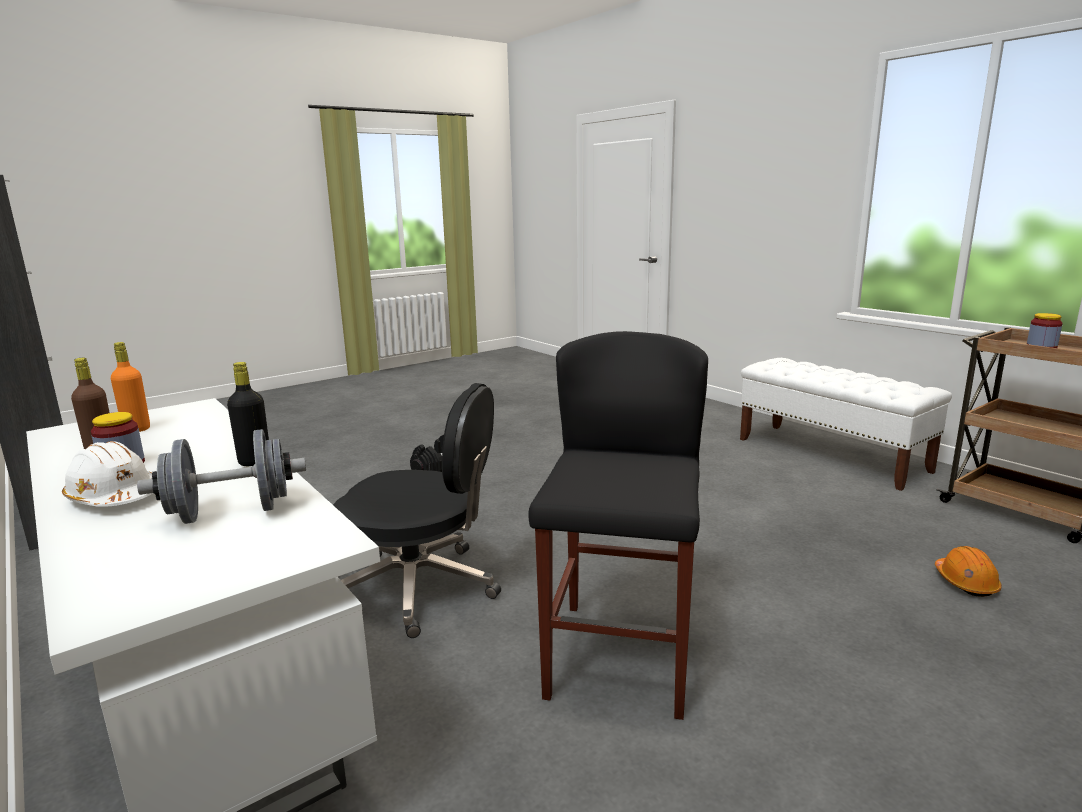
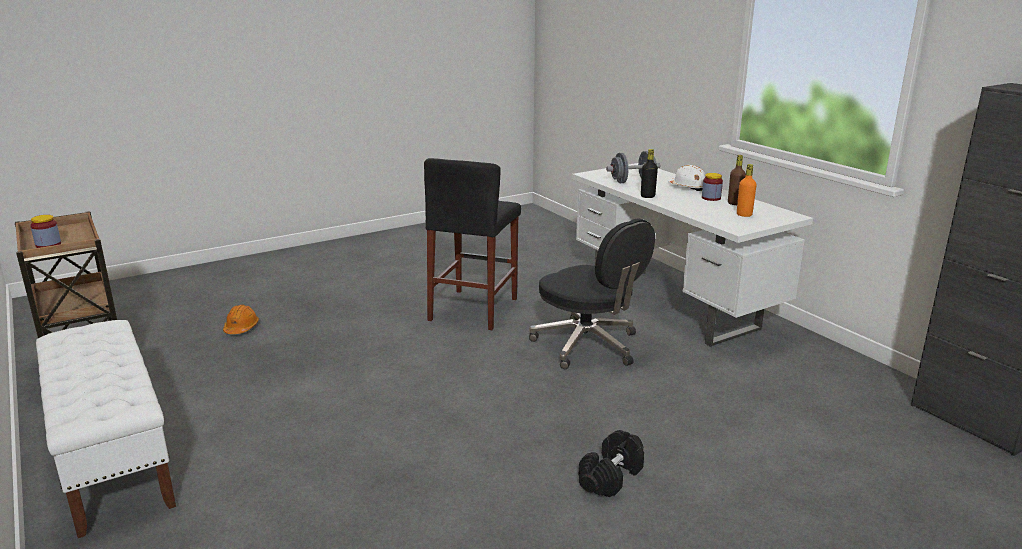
camera: 175 degrees left, 5 degrees up
(420, 588) = (588, 346): black office chair -> black office chair turned 150 degrees counterclockwise

